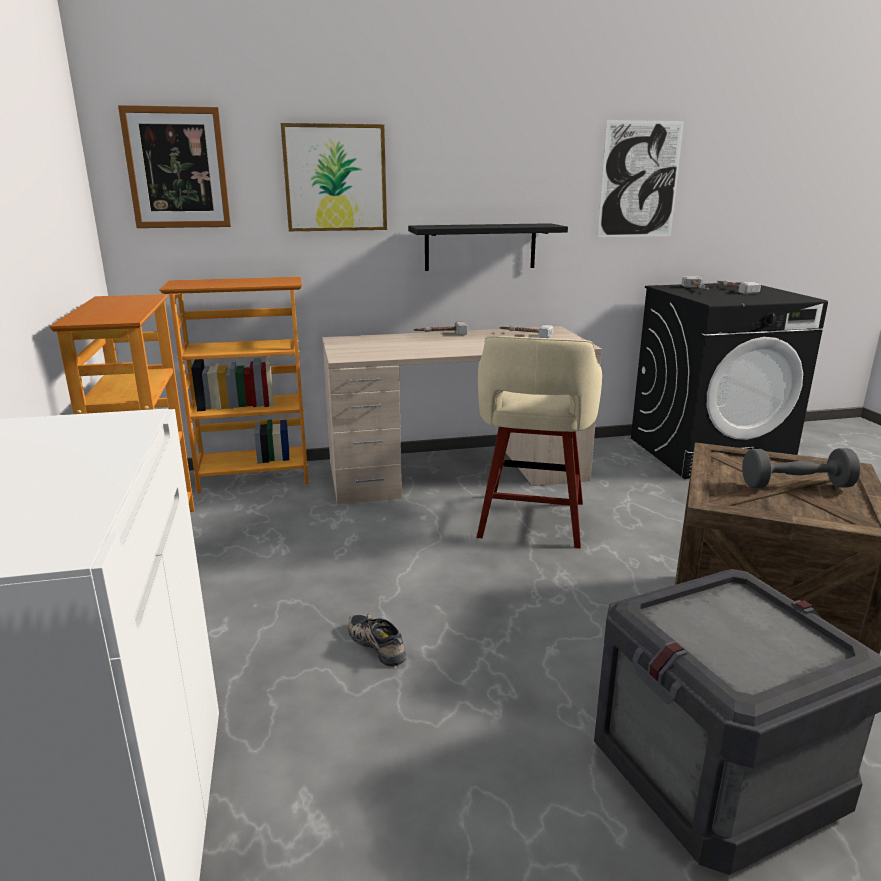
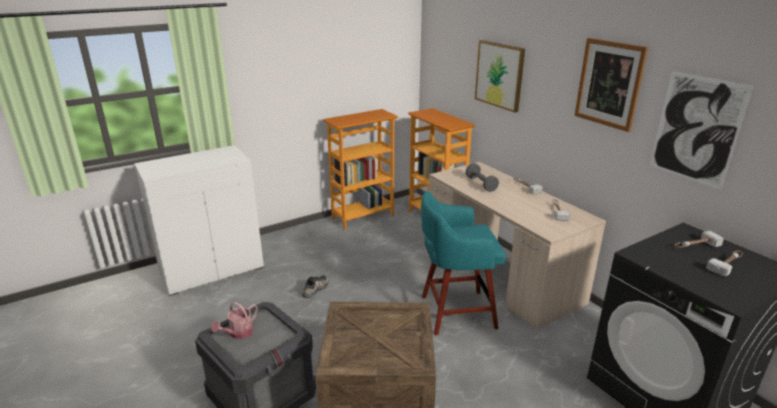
camera: 70 degrees right, 5 degrees up
(177, 168) = (444, 55): picture -> picture (609, 84)
(480, 247) = (566, 141): black shelf -> none
(531, 521) = (455, 312): beige stool -> turquoise stool
(733, 653) = (238, 333): none -> watering can
(796, 486) = (378, 339): grey dumbbell -> grey dumbbell (481, 184)

